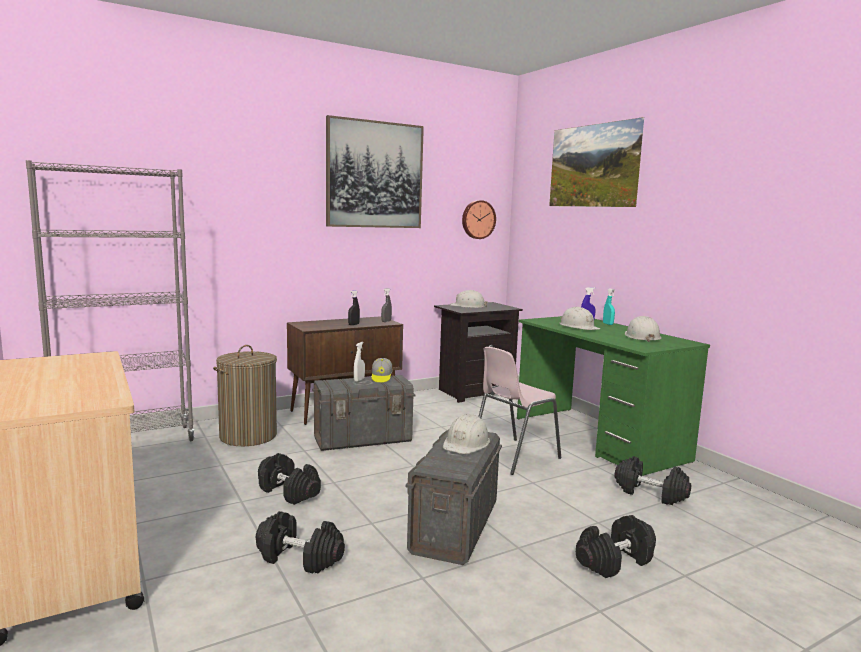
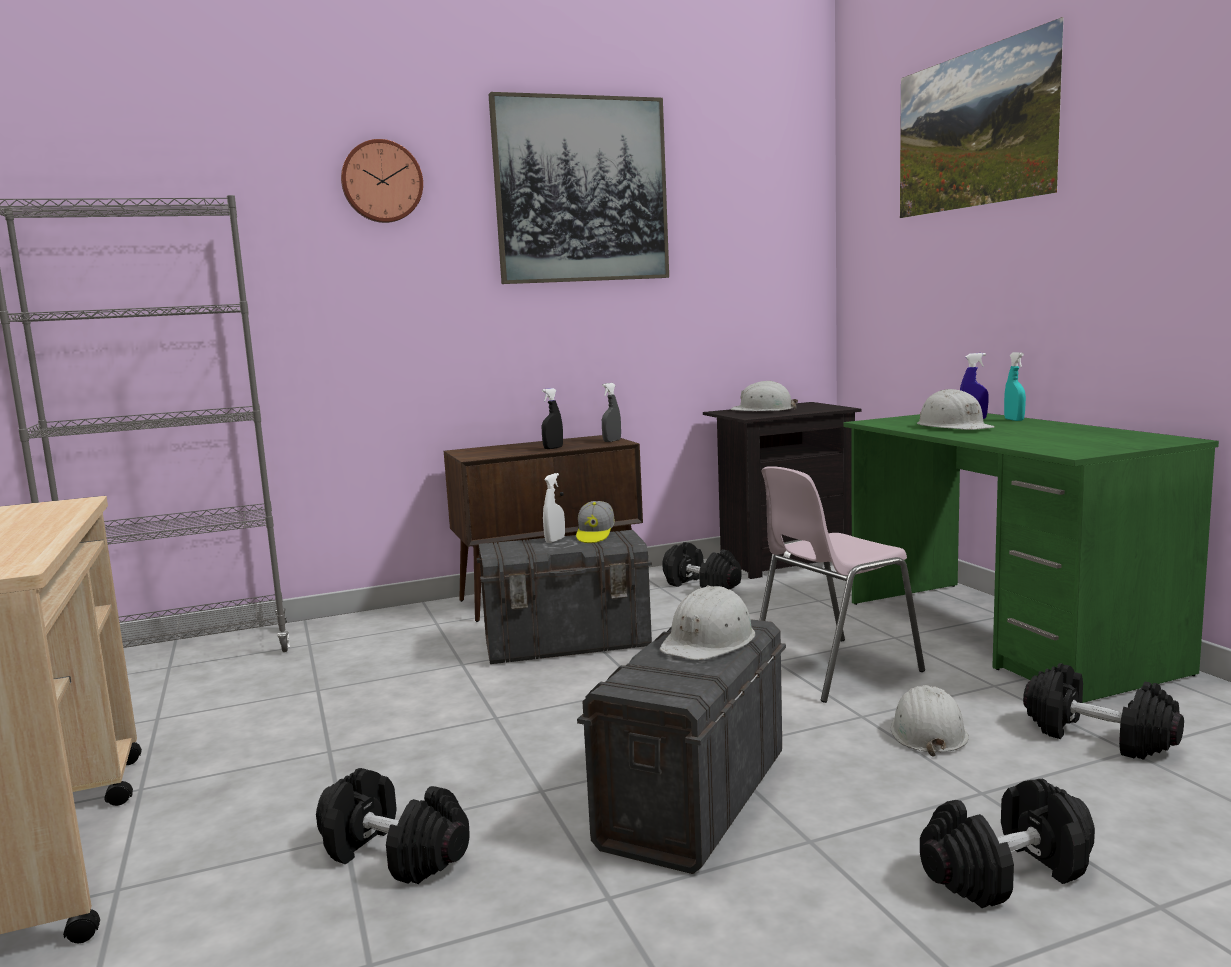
camera: 10 degrees right, 0 degrees up
(248, 436) = (378, 642): laundry basket -> none
(289, 492) = (415, 735): black dumbbell -> black dumbbell (702, 586)
(477, 219) = (774, 257): wall clock -> wall clock (381, 182)
(641, 337) = (1075, 435): white hard hat -> white hard hat (927, 732)

